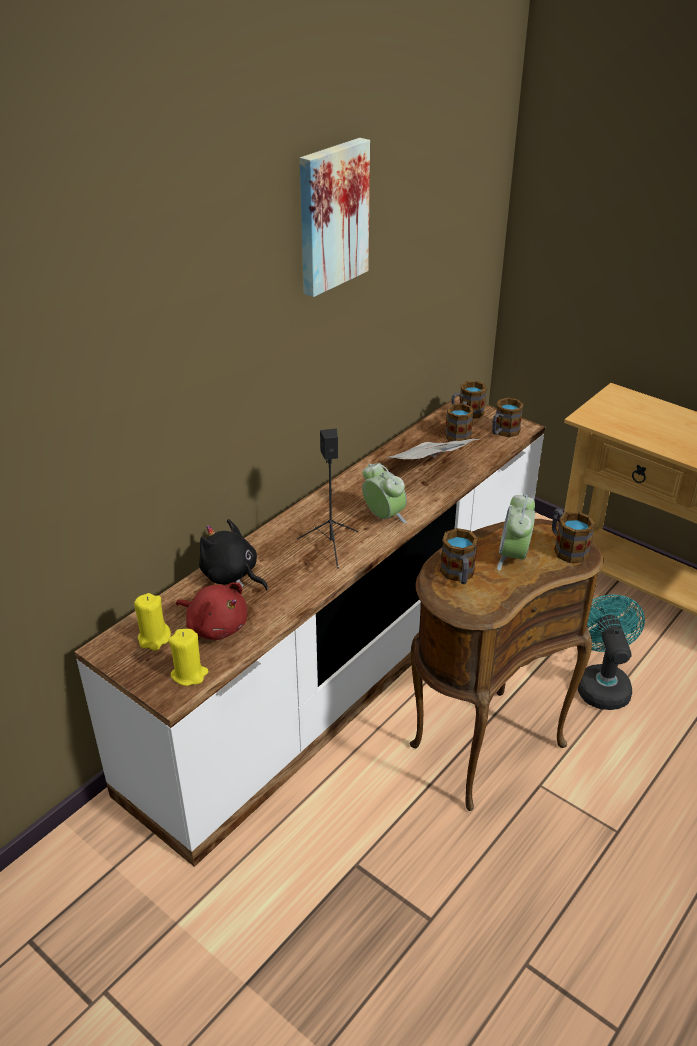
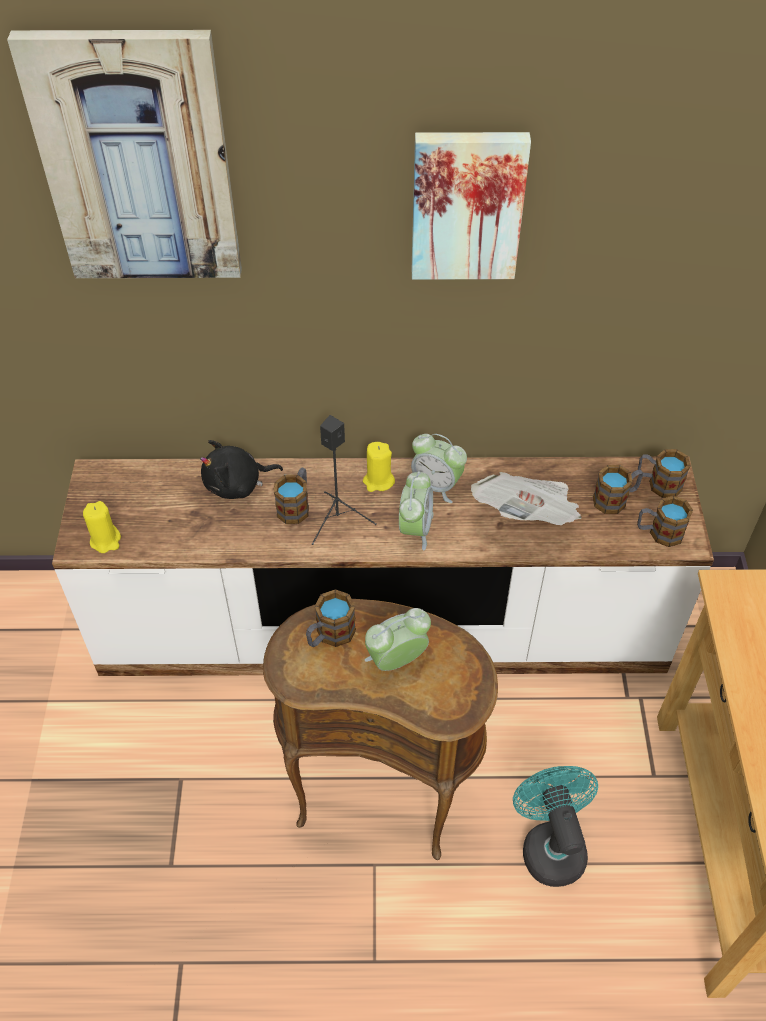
camera: 50 degrees right, 15 degrees up
(117, 249) = (137, 160): none -> picture
(154, 638) = (125, 492): yellow candle -> yellow candle (378, 481)
(215, 626) = (170, 517): red plush toy -> none
(232, 575) = (237, 484): black plush toy -> black plush toy turned 105 degrees counterclockwise
(358, 490) = (436, 485): none -> alarm clock
(566, 548) = (451, 695): mug -> mug (296, 505)
(600, 684) = (550, 844): turquoise fan -> turquoise fan turned 60 degrees counterclockwise

